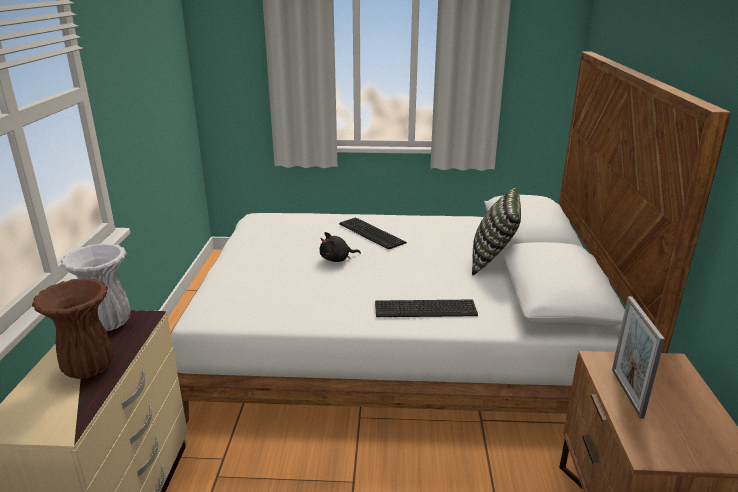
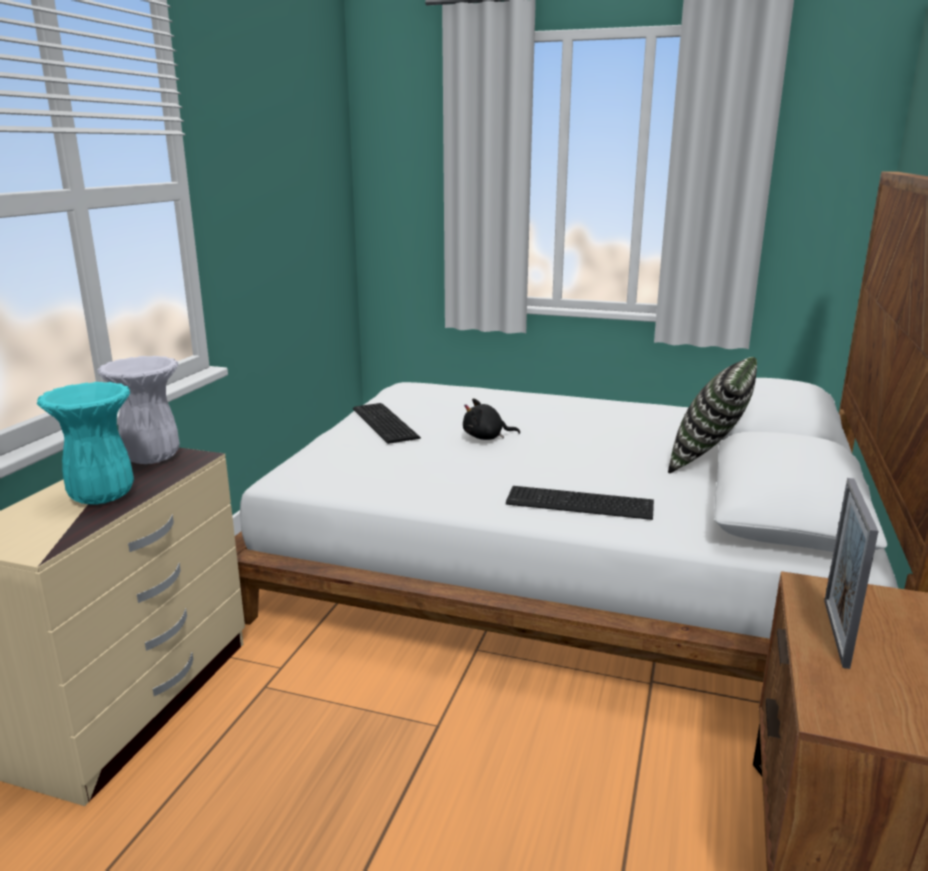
camera: 15 degrees right, 5 degrees down
(90, 368) = (103, 497): brown vase -> turquoise vase
(371, 234) = (545, 414): keyboard -> keyboard (383, 423)

